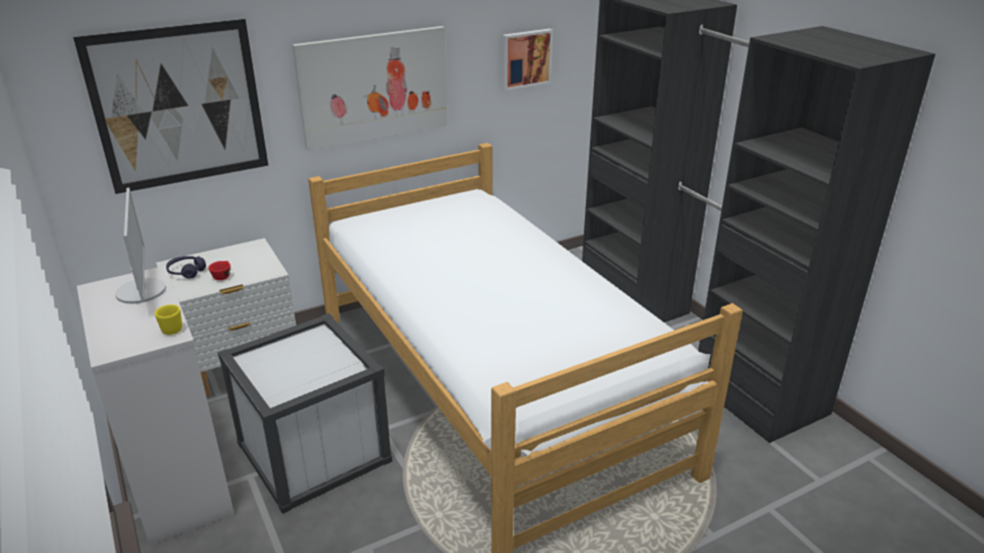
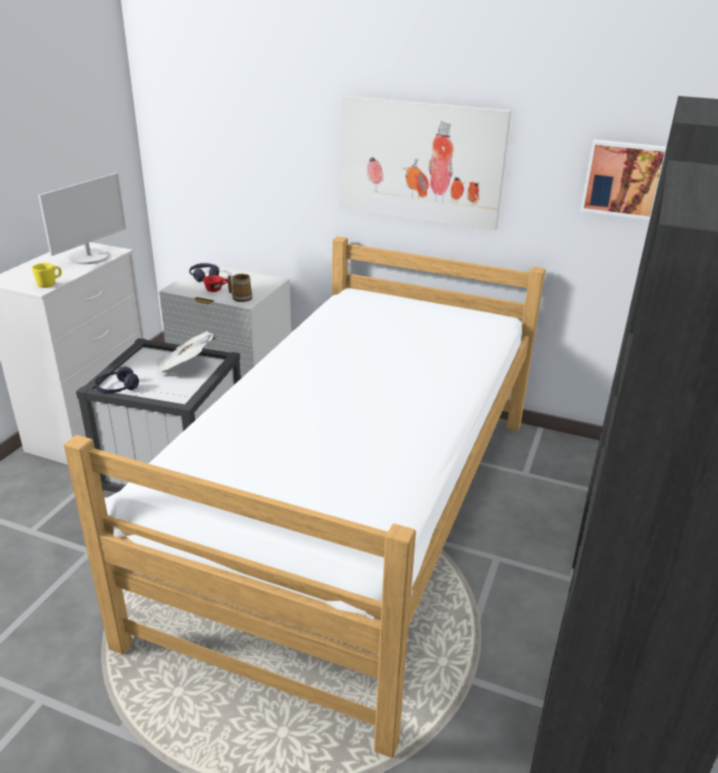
camera: 50 degrees right, 0 degrees up
(179, 106) = (240, 131): picture -> none
(260, 270) = (241, 297): none -> mug
(287, 395) = (117, 388): none -> purple headphones
(303, 348) = (184, 366): none -> newspaper

